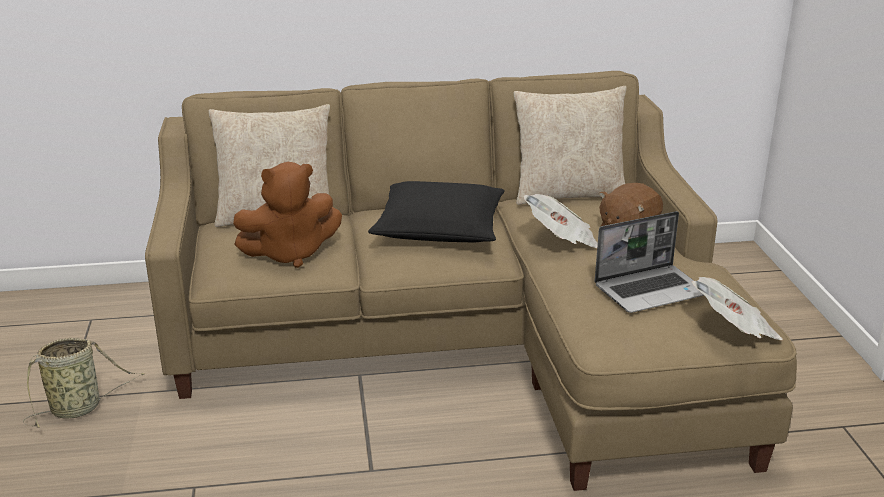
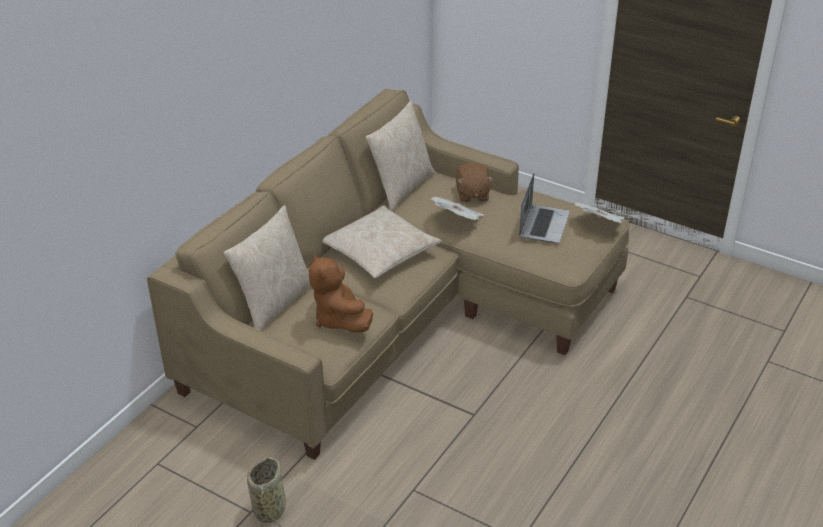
camera: 50 degrees left, 10 degrees up
(290, 253) = (339, 319): brown plush toy -> brown plush toy turned 135 degrees clockwise
(439, 228) = (380, 251): black pillow -> beige pillow

